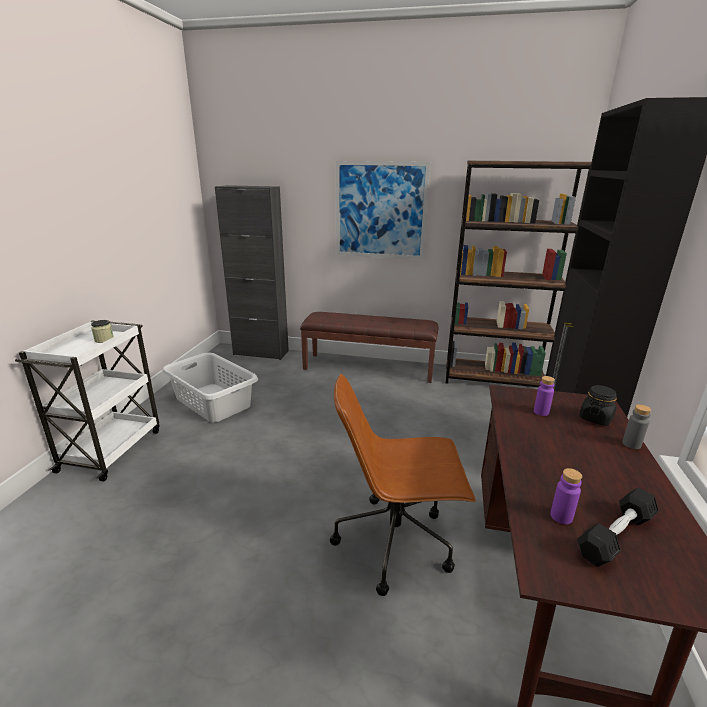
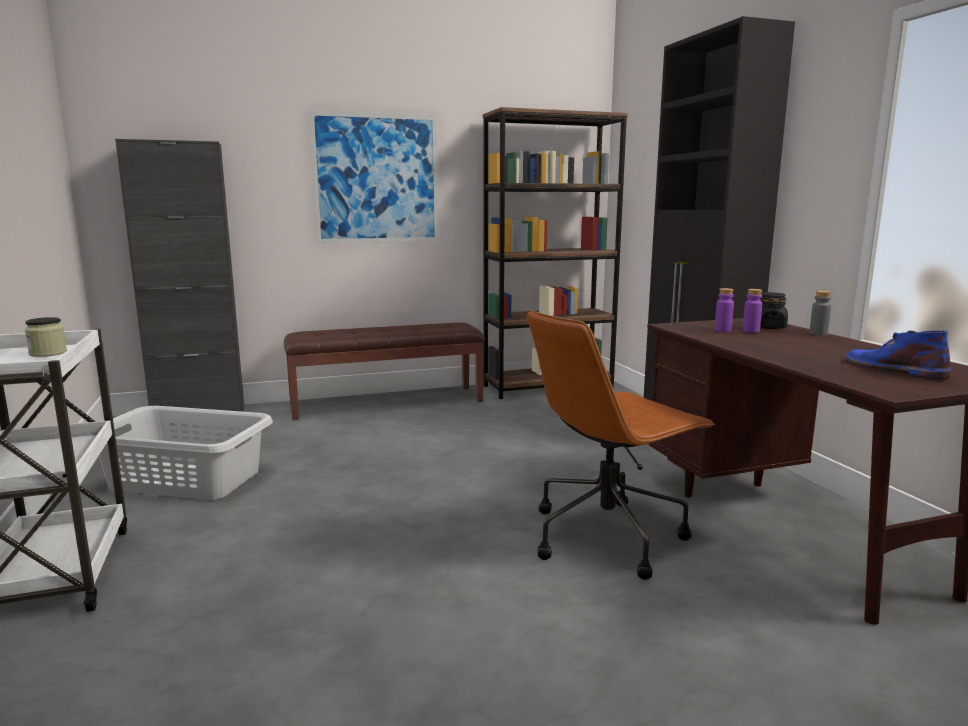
camera: 30 degrees left, 10 degrees down
(561, 516) = (845, 369): purple bottle -> purple bottle (750, 331)
(615, 536) = (894, 369): black dumbbell -> blue boot

